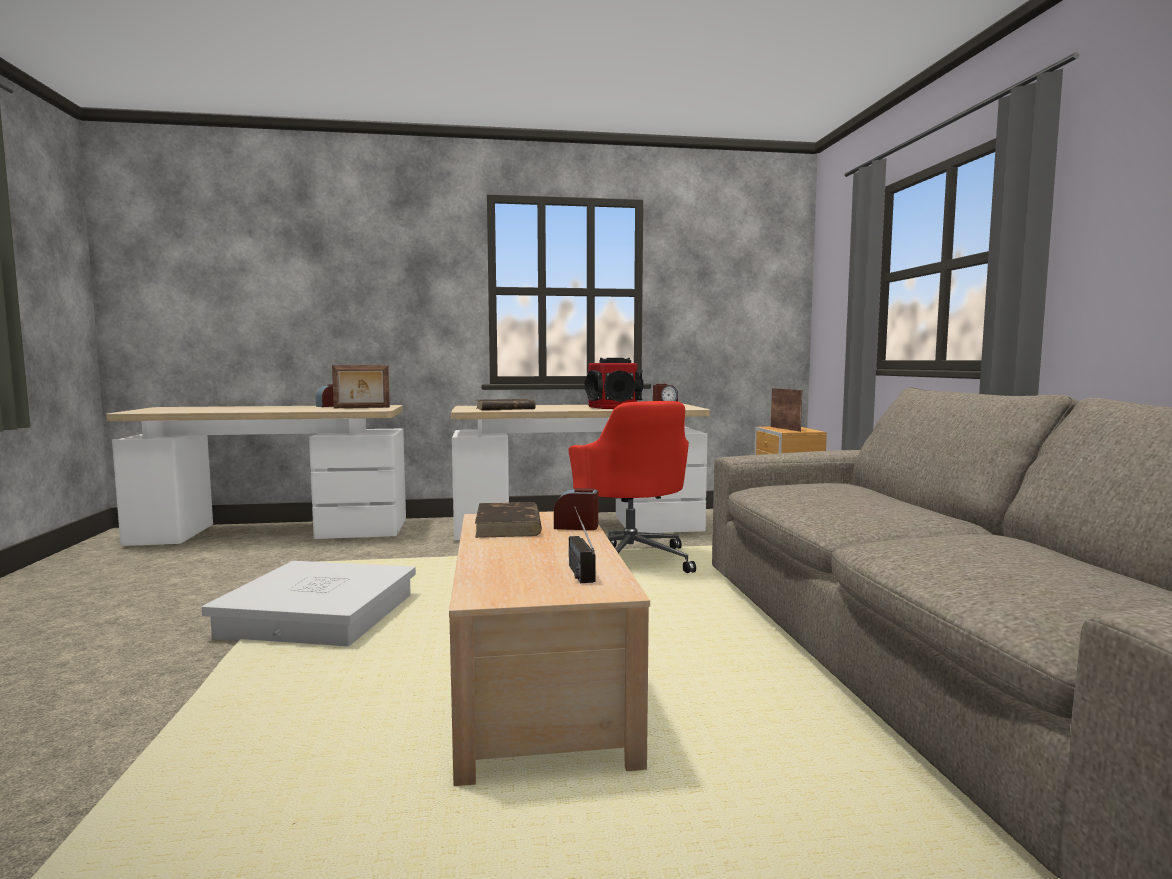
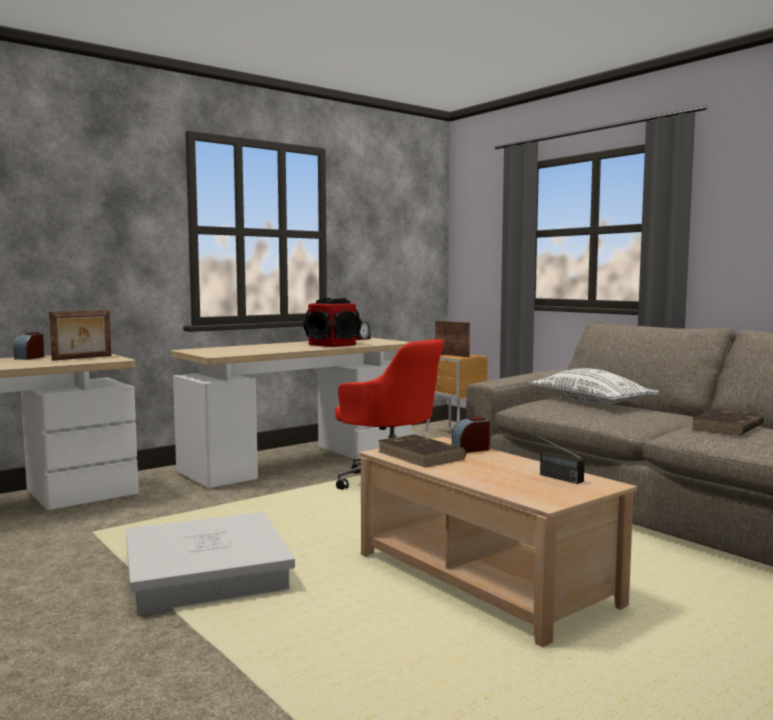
camera: 30 degrees left, 0 degrees up
(504, 408) = (240, 351): brown book -> brown book (727, 427)
(850, 492) = (590, 402): none -> white pillow

